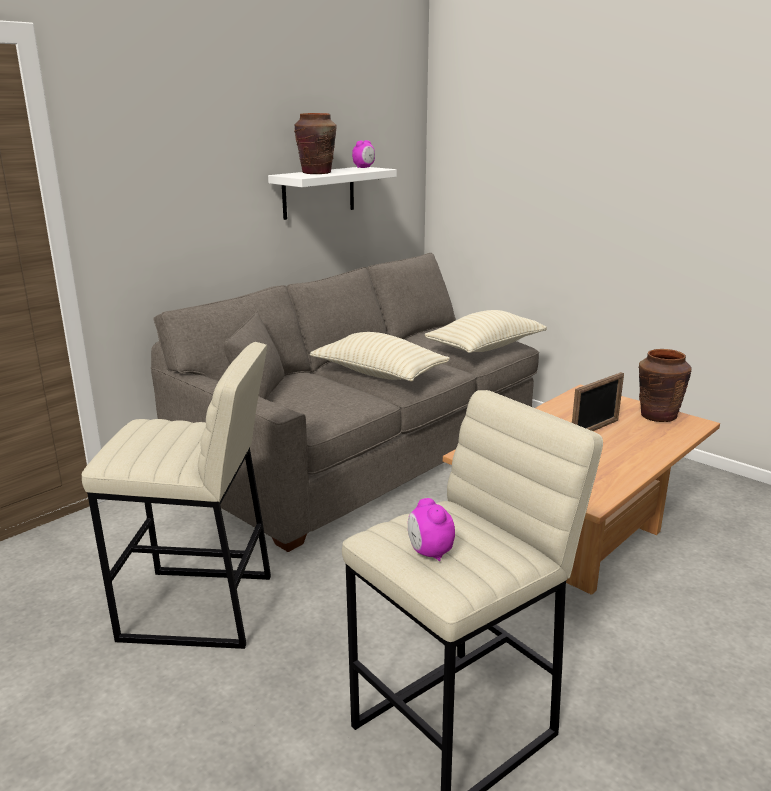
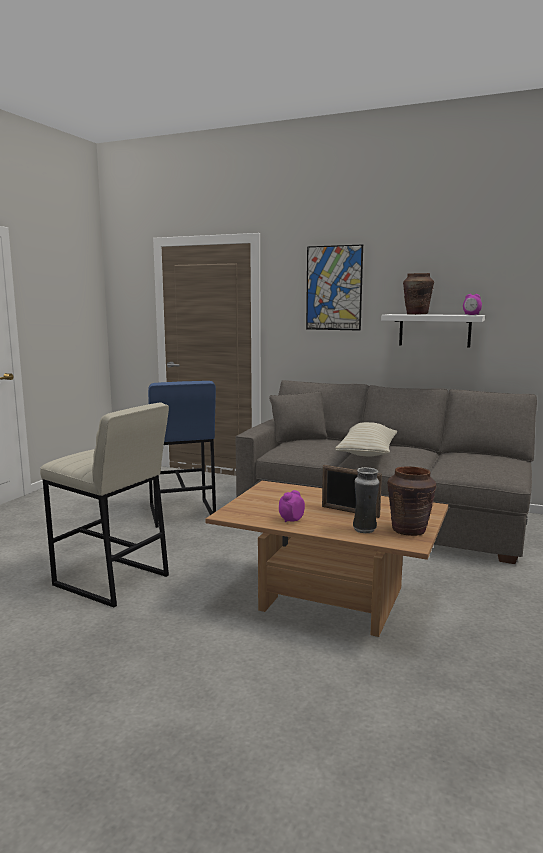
camera: 70 degrees right, 10 degrees down
(189, 138) = (334, 288): none -> picture
(202, 607) = (182, 514): beige stool -> blue stool
(429, 552) = (83, 454): alarm clock -> alarm clock (291, 520)
(485, 348) = (474, 470): beige pillow -> none
(655, 434) = (365, 530): none -> vase

